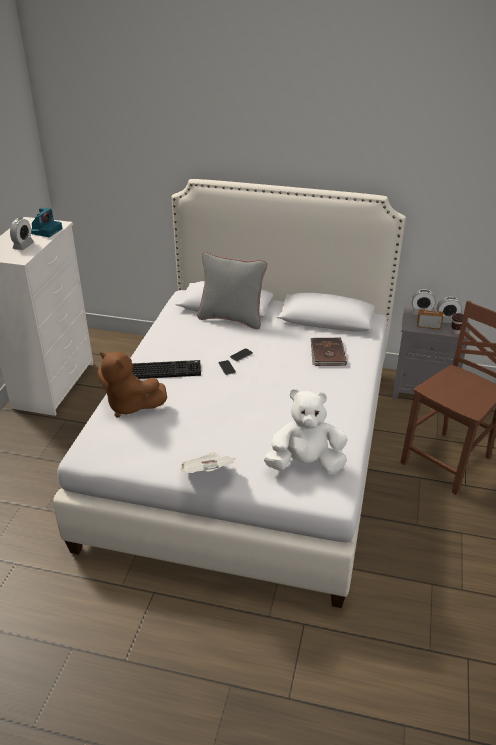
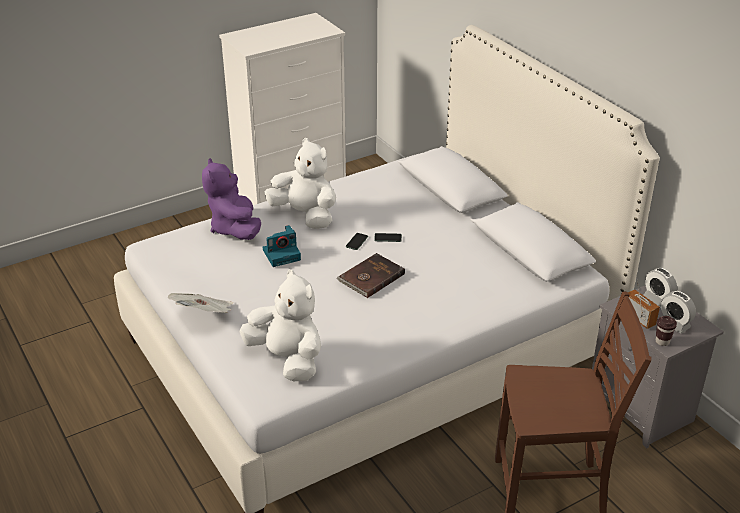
camera: 45 degrees right, 0 degrees up
(23, 246) = (271, 39): alarm clock -> none
(45, 230) = (310, 32): camera -> camera (282, 254)
(129, 405) = (235, 228): brown plush toy -> purple plush toy
(165, 370) = (305, 215): keyboard -> white plush toy
(231, 318) = (435, 200): grey pillow -> none
(327, 354) = (470, 281): brown book -> brown book (370, 277)

